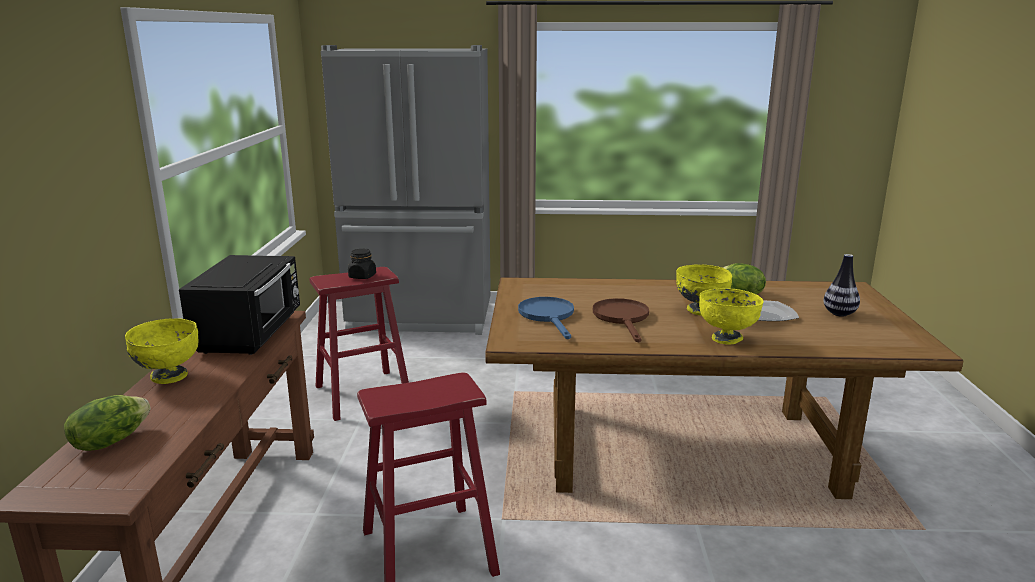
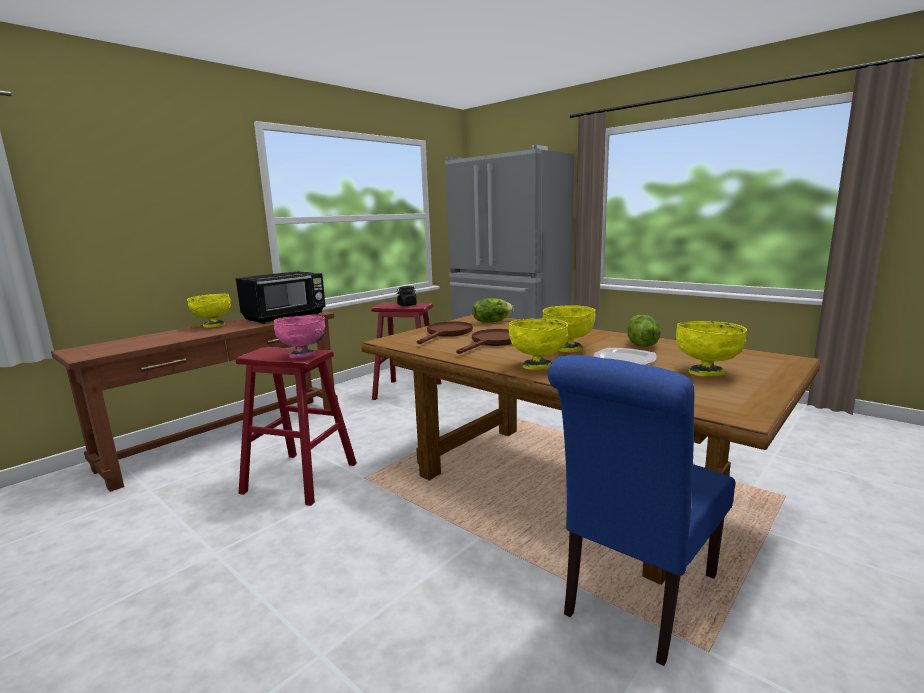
camera: 40 degrees right, 5 degrees down
(110, 441) = (135, 340): lettuce -> lettuce (491, 322)
(456, 389) = (303, 356): none -> pink bowl
(548, 316) = (447, 334): blue frying pan -> brown frying pan
(839, 314) = (706, 373): vase -> yellow bowl
(852, 517) = (636, 599): none -> blue chair

